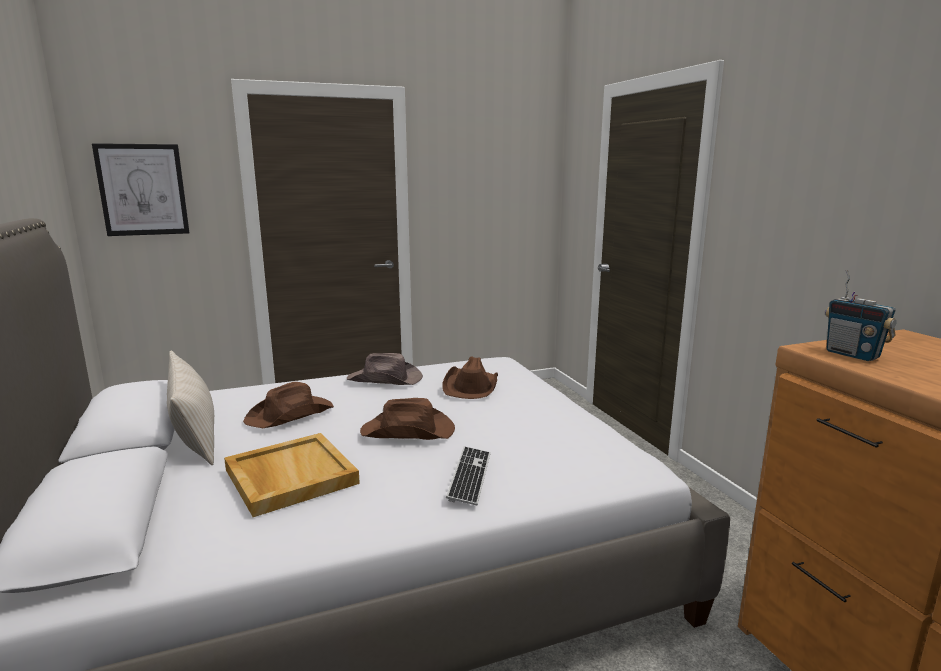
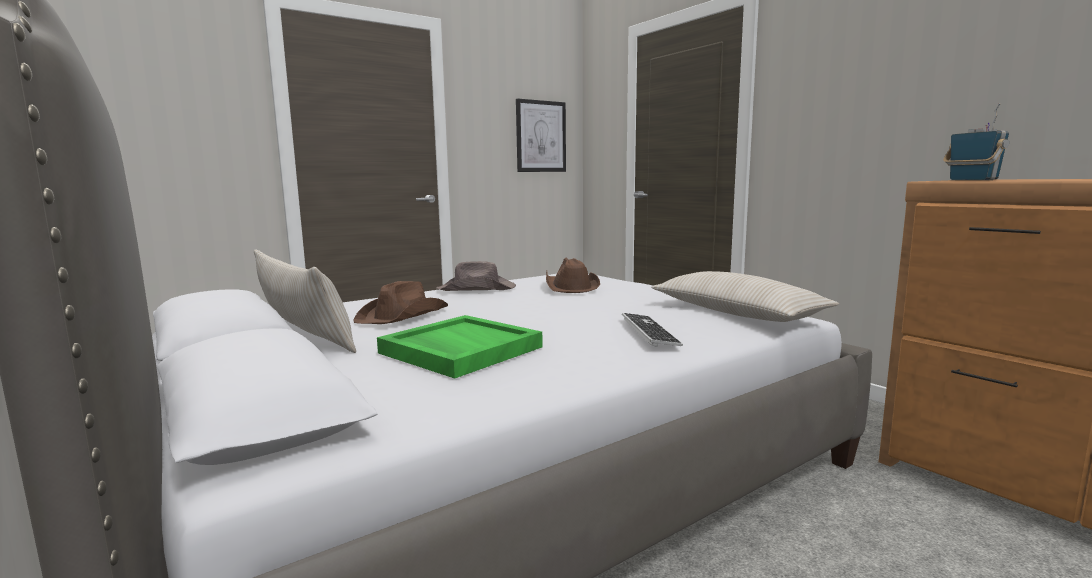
camera: 15 degrees left, 5 degrees down
(143, 190) = (157, 105): picture -> picture (541, 136)
(289, 476) = (459, 350): beige tray -> green tray
(409, 431) = (548, 314): brown hat -> none
(588, 456) = (736, 313): none -> beige pillow
(852, 355) = (972, 180): radio -> radio turned 150 degrees counterclockwise

